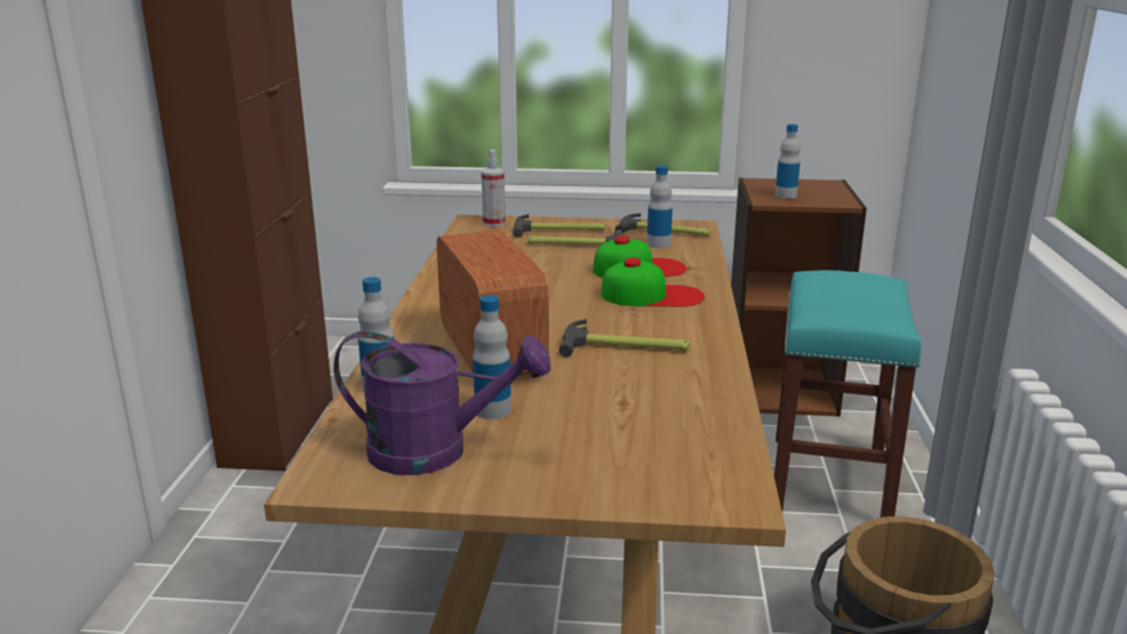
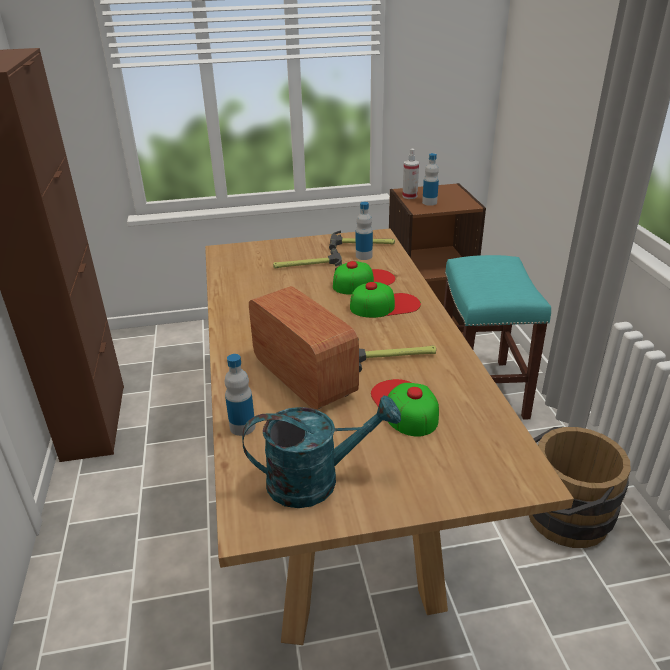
camera: 15 degrees left, 10 degrees up
(436, 451) = (316, 480): purple watering can -> turquoise watering can
(493, 410) = (334, 433): bottle -> none
(494, 223) = (238, 251): spray bottle -> spray bottle (409, 196)
(560, 230) = (289, 252): hammer -> none
(606, 398) = (404, 406): none -> cap

